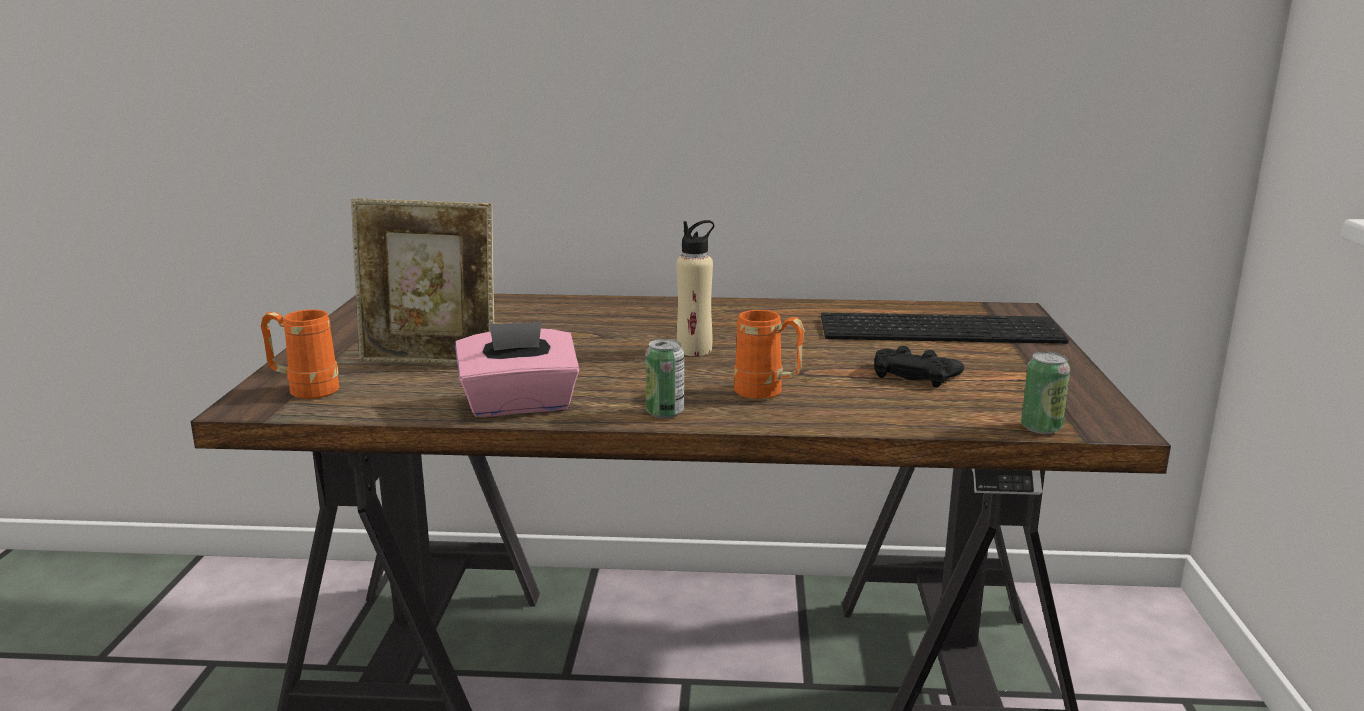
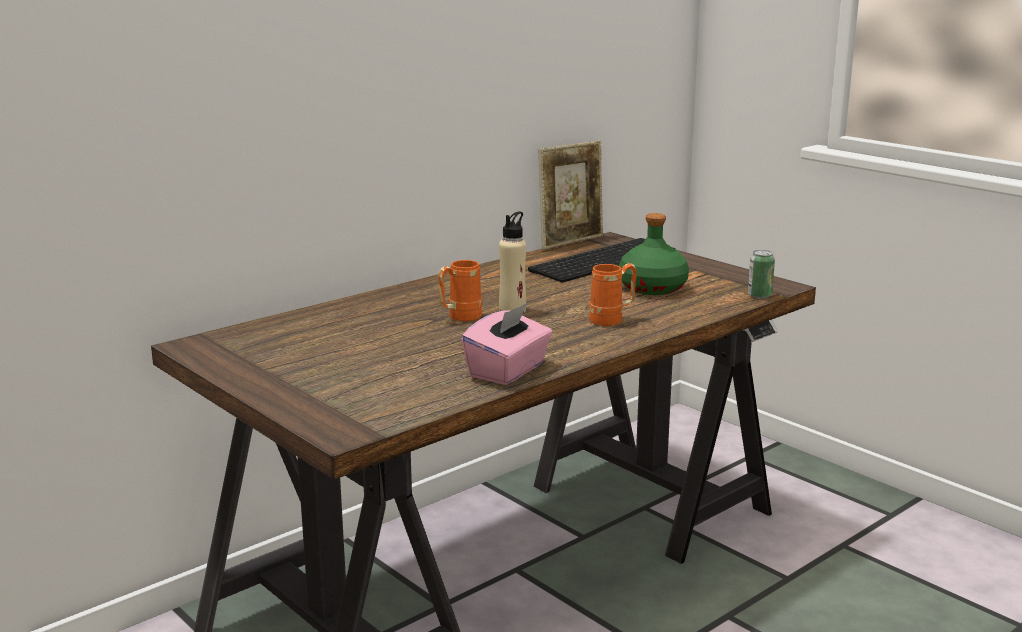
camera: 45 degrees left, 0 degrees up
(305, 390) = (350, 412): orange mug -> orange mug (459, 317)
(431, 362) = (376, 368): picture frame -> picture frame (571, 242)
(665, 412) = (592, 346): can -> none
(915, 375) = (652, 288): black game controller -> green bottle

